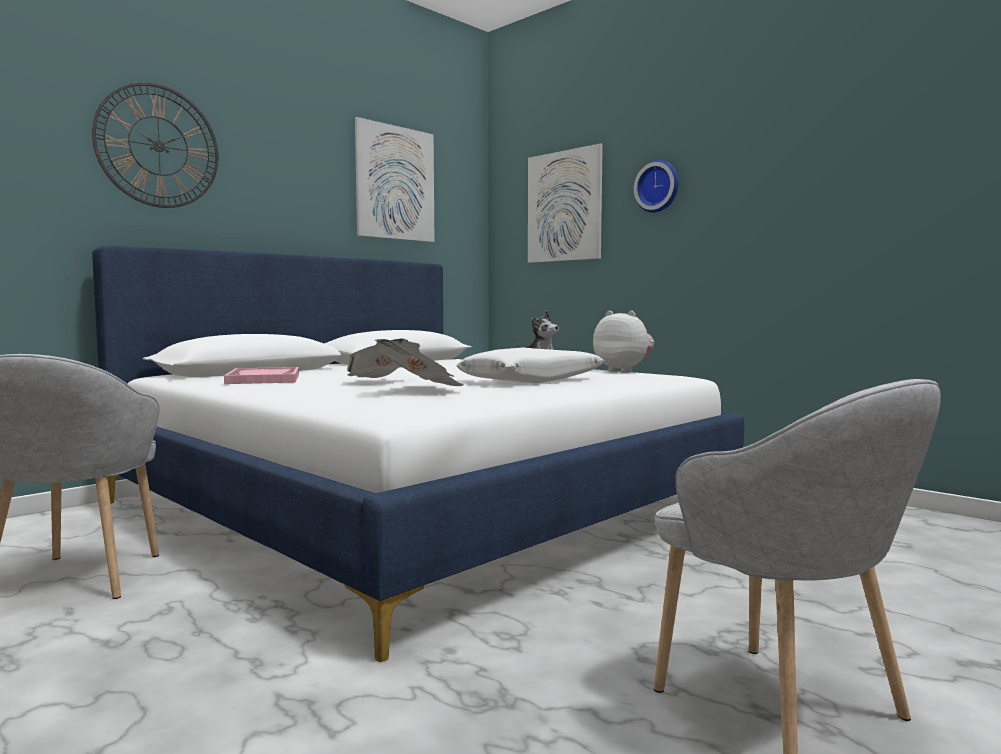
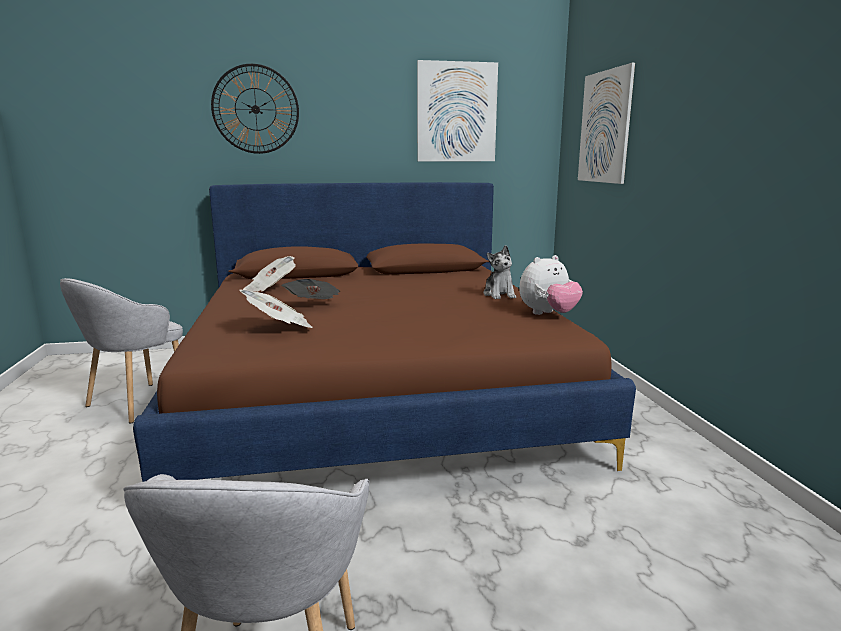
camera: 35 degrees right, 10 degrees up
(264, 379) = (270, 288): pink tray -> newspaper
(419, 505) = (376, 394): white bed -> brown bed
(531, 380) = (420, 320): white pillow -> none
(624, 371) = (548, 314): plush toy -> plush toy turned 75 degrees clockwise
(658, 187) = (670, 112): wall clock -> none

